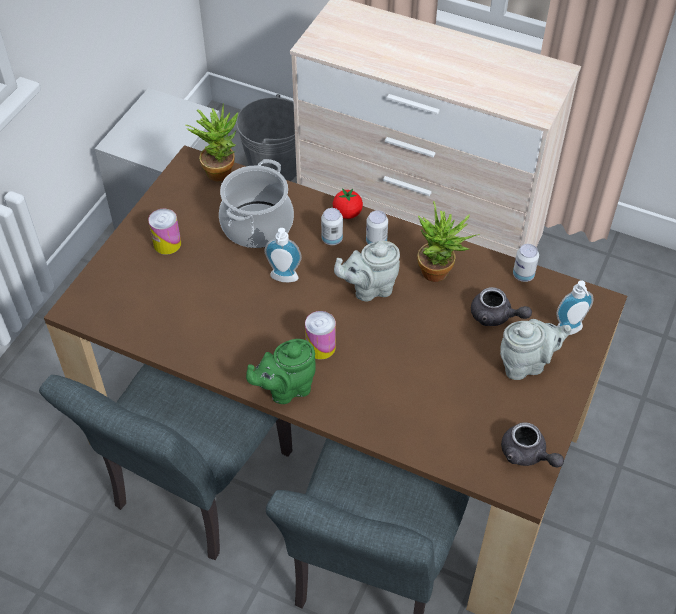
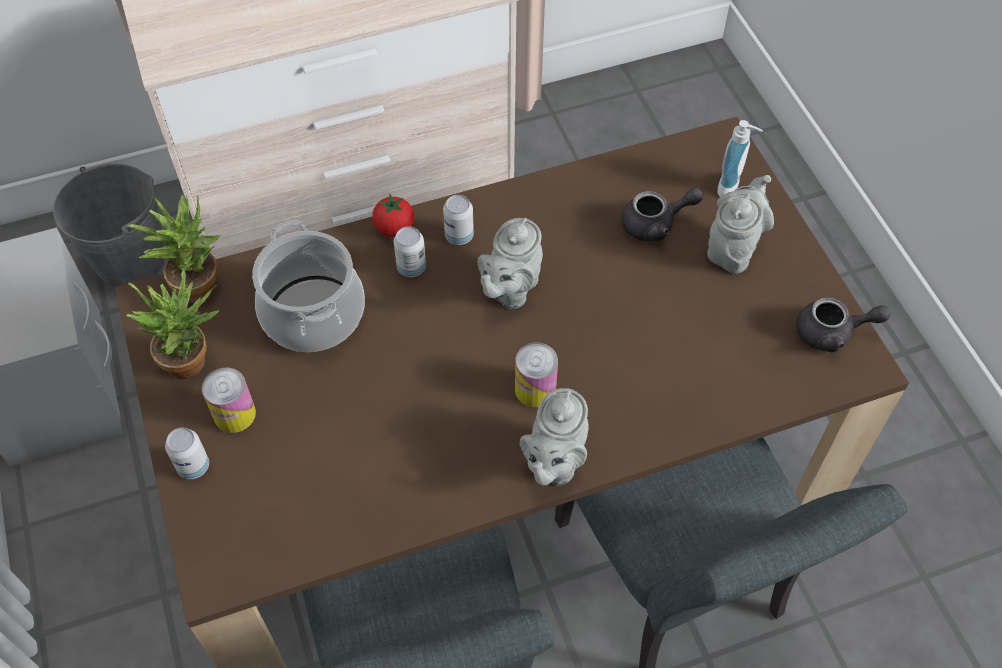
camera: 45 degrees left, 5 degrees up
(283, 279) = (413, 350): soap dispenser -> none
(286, 389) = (554, 462): green teapot -> grey teapot
(440, 273) = (557, 220): potted plant -> potted plant (194, 359)
(523, 275) = (632, 164): can -> can (193, 466)

